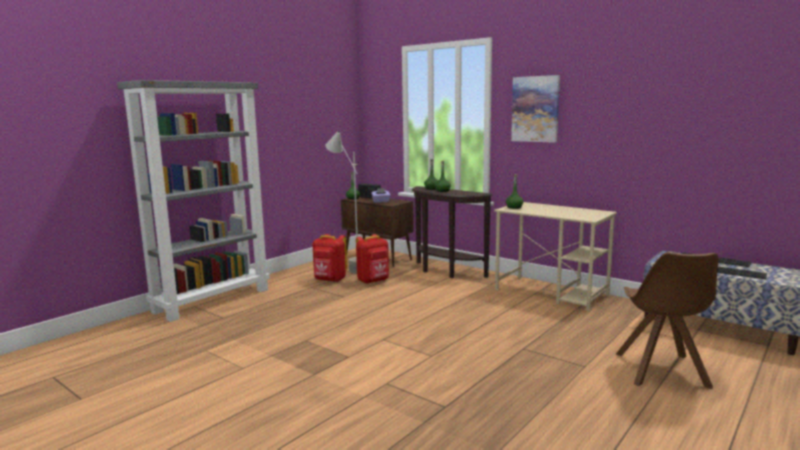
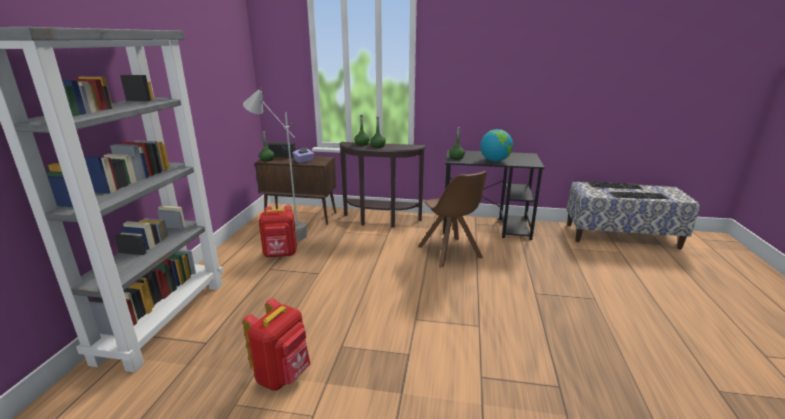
camera: 30 degrees left, 10 degrees up
(373, 281) = (327, 246): red backpack -> red backpack (283, 375)
(535, 109) = (463, 63): picture -> none
(550, 213) = (495, 161): none -> globe
(551, 293) = (486, 227): beige desk -> black desk
(661, 371) = (641, 287): brown chair -> brown chair (450, 253)

